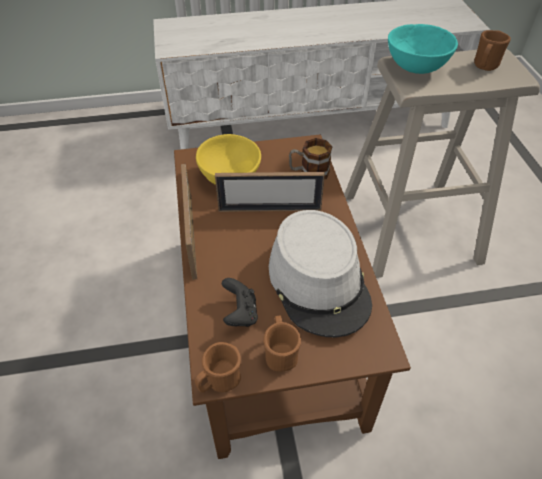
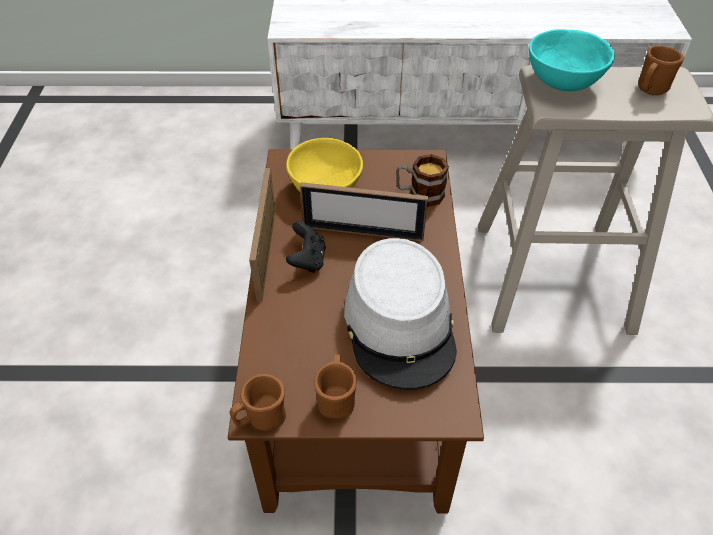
camera: 10 degrees right, 0 degrees up
(240, 313) = (301, 347): black game controller -> black game controller (307, 260)

